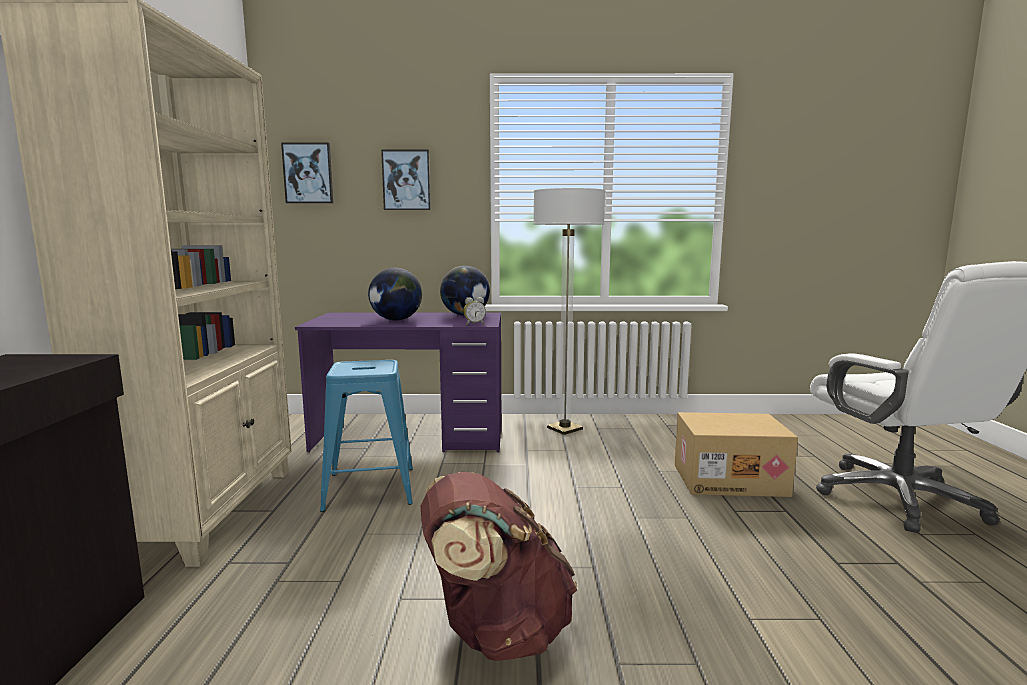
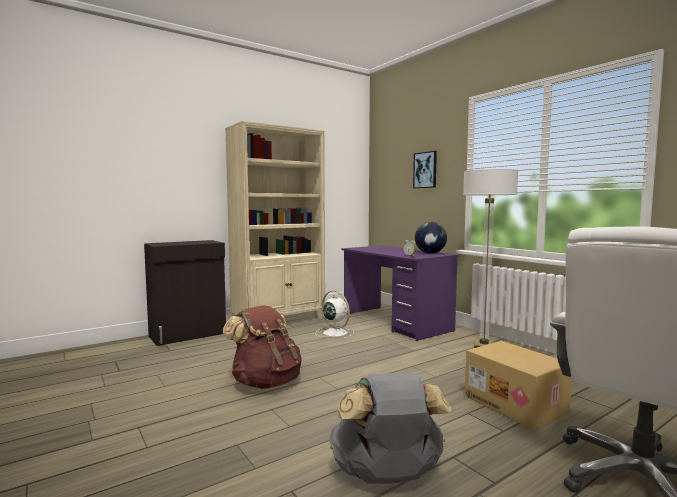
camera: 55 degrees right, 5 degrees down
(308, 173) = (386, 170): picture -> none
(370, 488) = (334, 333): blue stool -> white fan
(396, 320) = (388, 251): globe -> none
(878, 627) = (387, 476): none -> grey backpack

